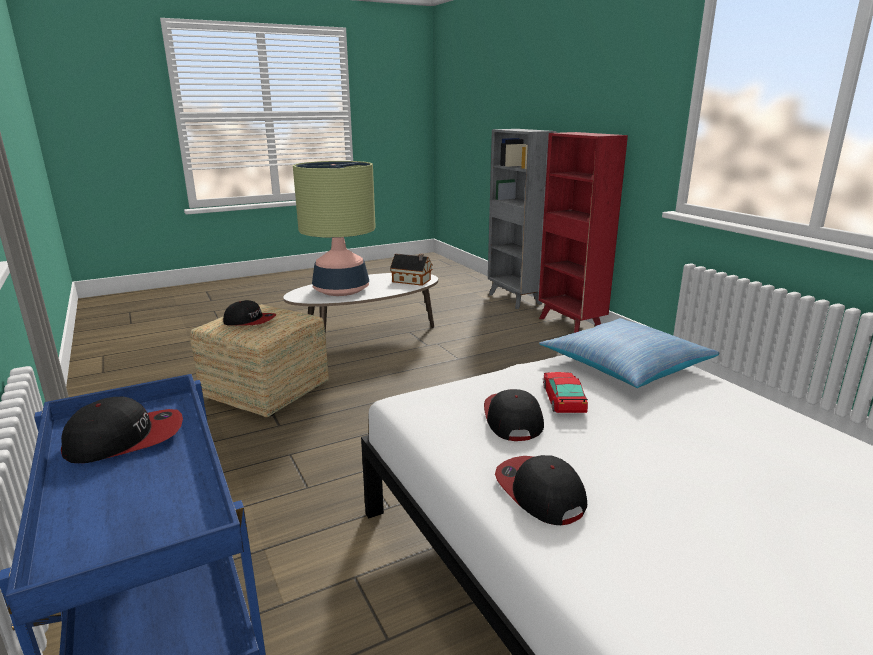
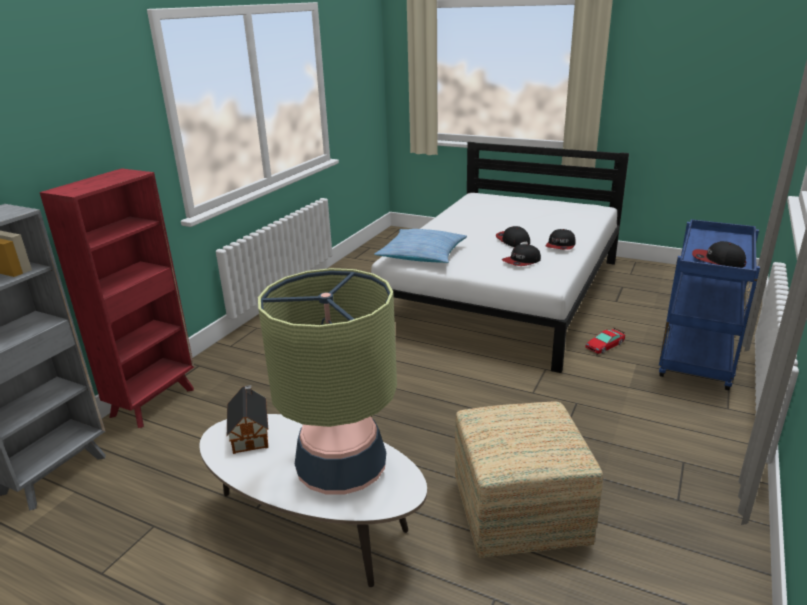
camera: 125 degrees left, 5 degrees up
(250, 321) = (537, 432): cap -> cap (512, 241)
(564, 399) = (484, 258): toy car -> toy car (604, 345)

